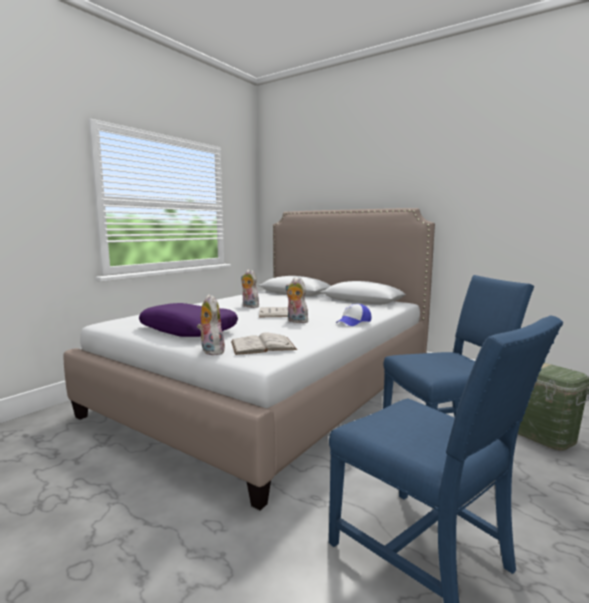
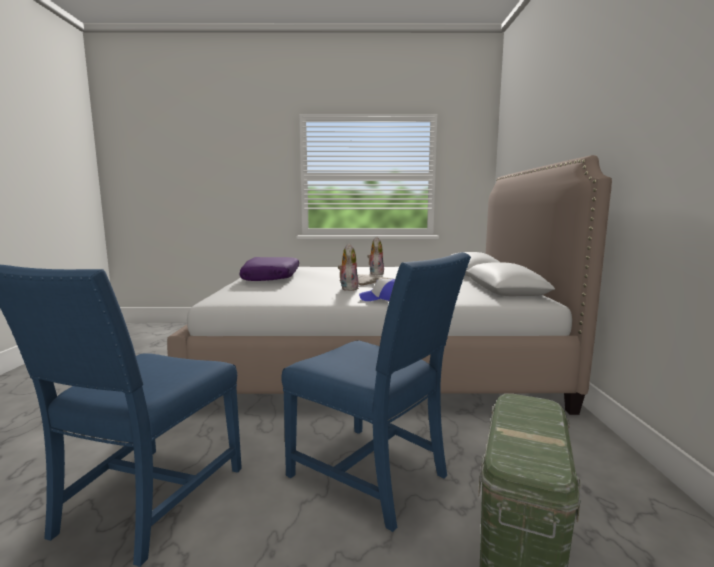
camera: 55 degrees right, 0 degrees up
(210, 351) = (224, 289): plush toy -> none
(262, 345) = (251, 294): white book -> none

